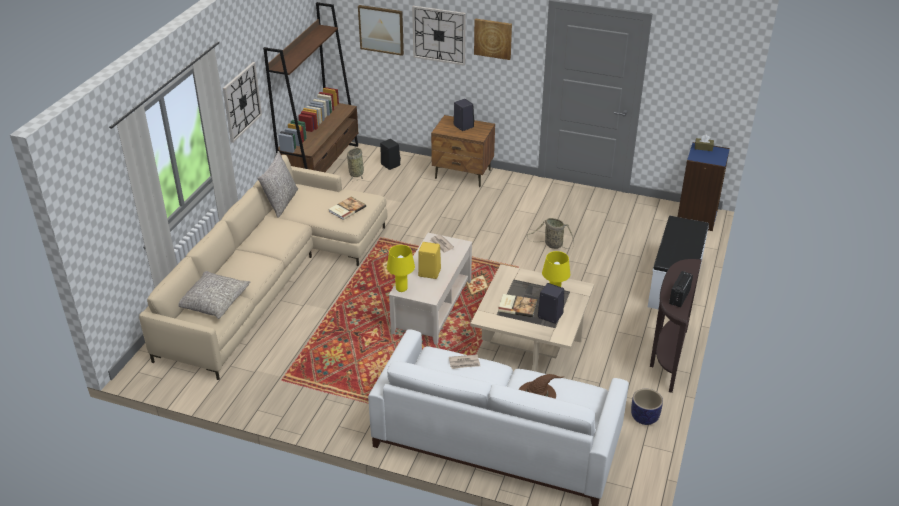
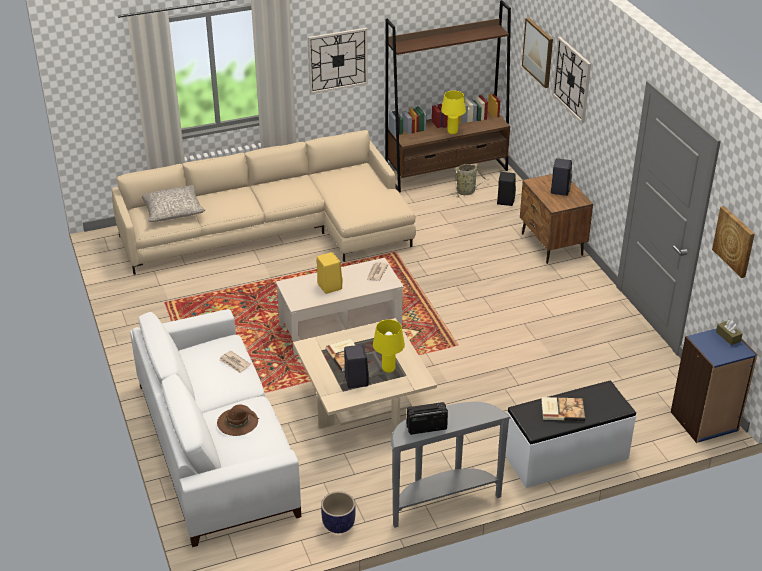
camera: 50 degrees right, 0 degrees up
(281, 202) = (332, 171): grey pillow -> none
(346, 209) = (364, 203): book -> book (562, 410)
(401, 289) = (289, 283): yellow table lamp -> yellow table lamp (452, 132)
(493, 38) = (605, 104): picture -> picture (734, 241)
(552, 245) = (519, 349): basket -> none
(667, 357) = (442, 501): brown console table -> grey console table

